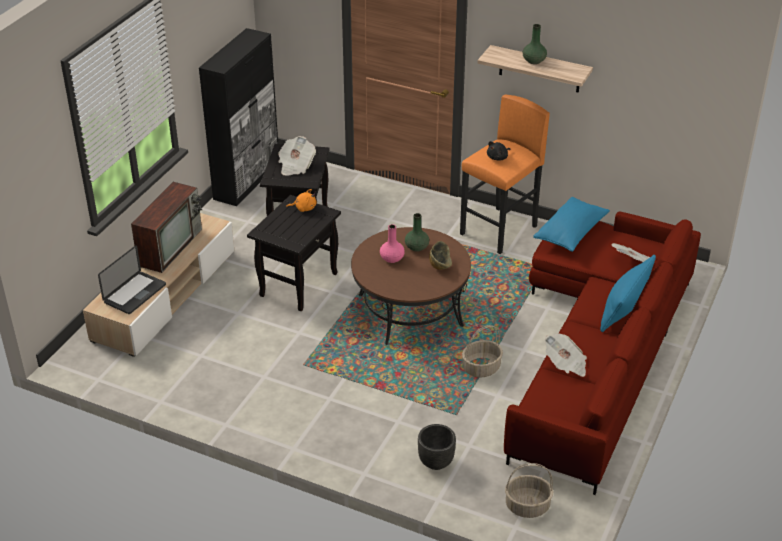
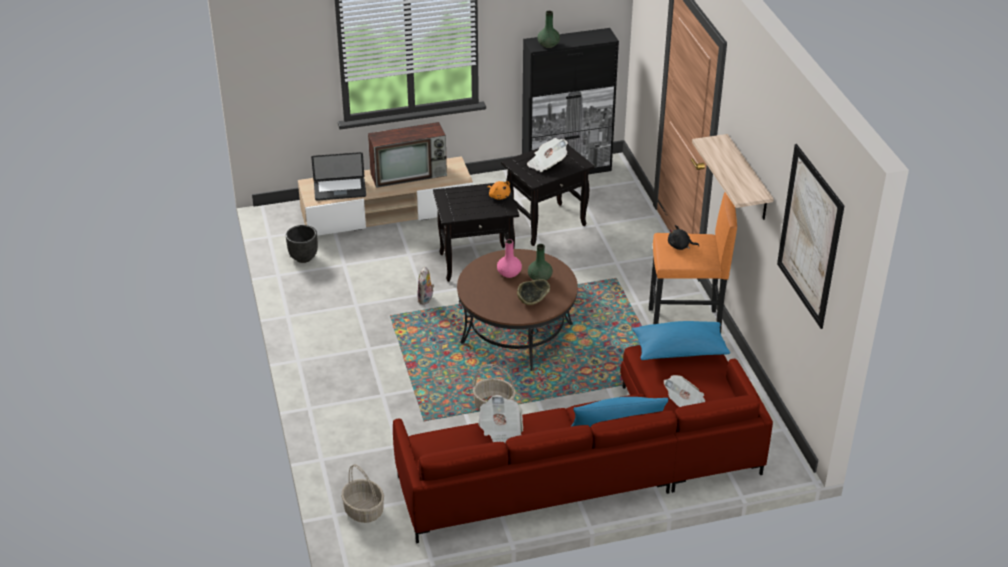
camera: 50 degrees right, 0 degrees up
(308, 334) = (426, 299): none -> plush toy
(435, 463) = (359, 437): black planter -> black planter (303, 257)
(533, 61) = (734, 165): green vase -> green vase (548, 45)
(666, 73) = (809, 236): none -> picture

